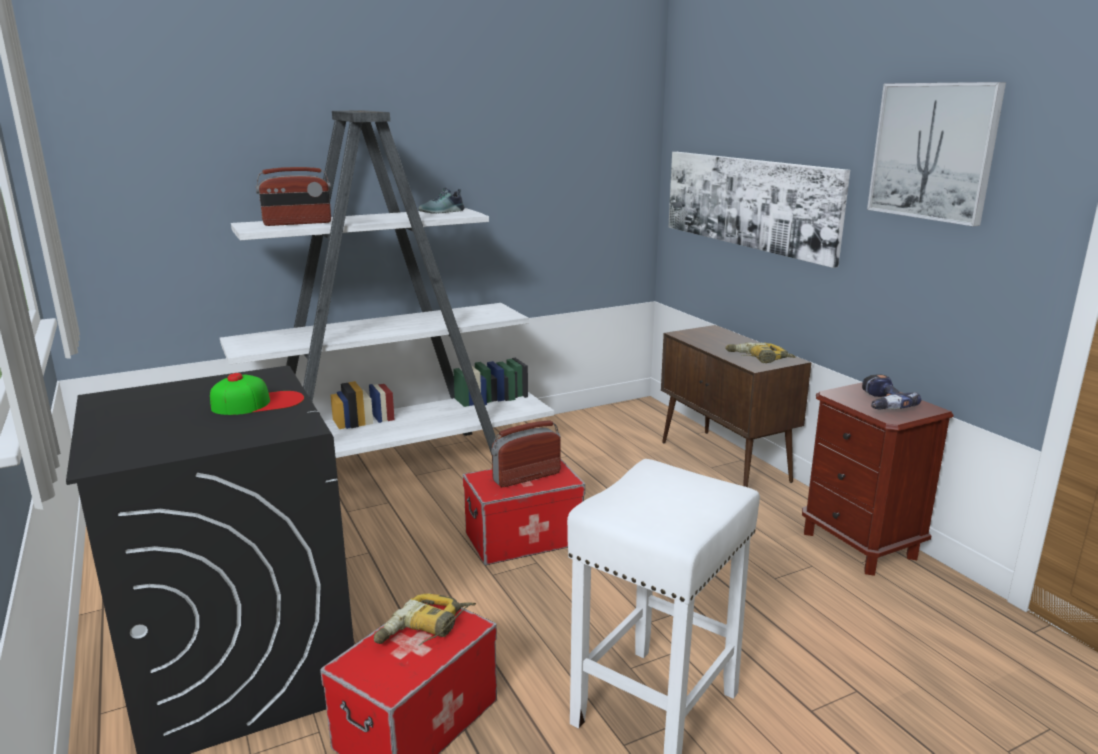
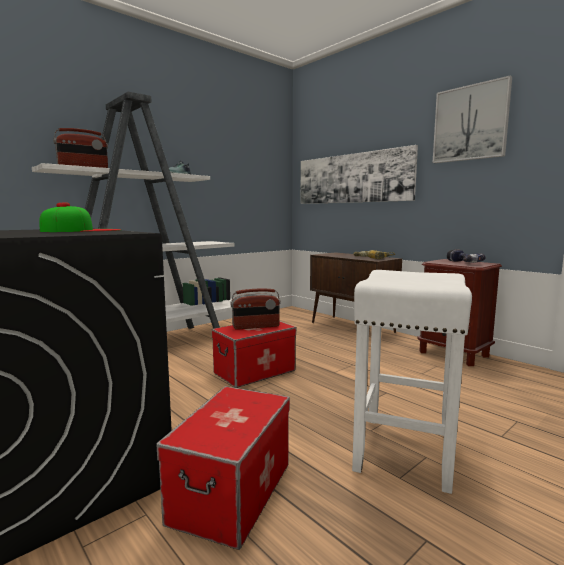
camera: 15 degrees left, 10 degrees down
(424, 630) = (235, 407): power drill -> none
(526, 477) = (256, 326): radio -> radio turned 150 degrees counterclockwise

